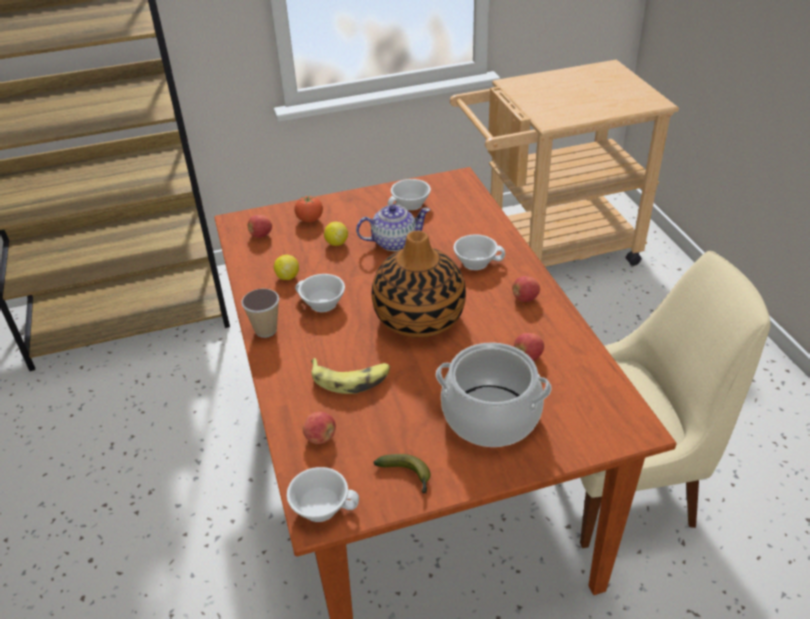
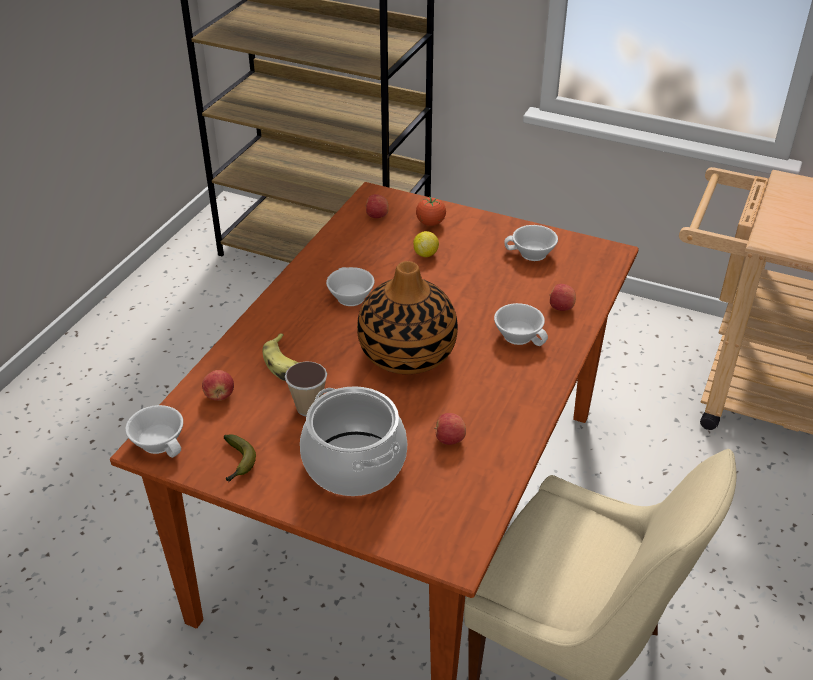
camera: 40 degrees right, 0 degrees up
(266, 330) = (284, 294): cup -> cup (308, 408)
(287, 276) = (353, 261): lemon -> none
(393, 242) = (472, 279): teapot -> none
(524, 298) = (516, 391): apple -> apple (561, 307)

